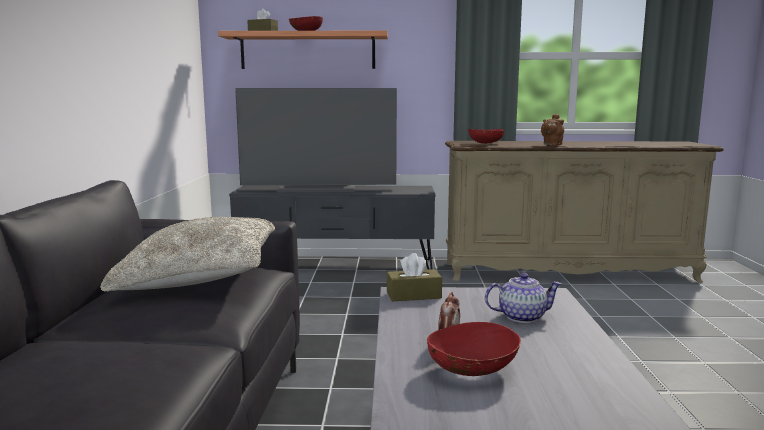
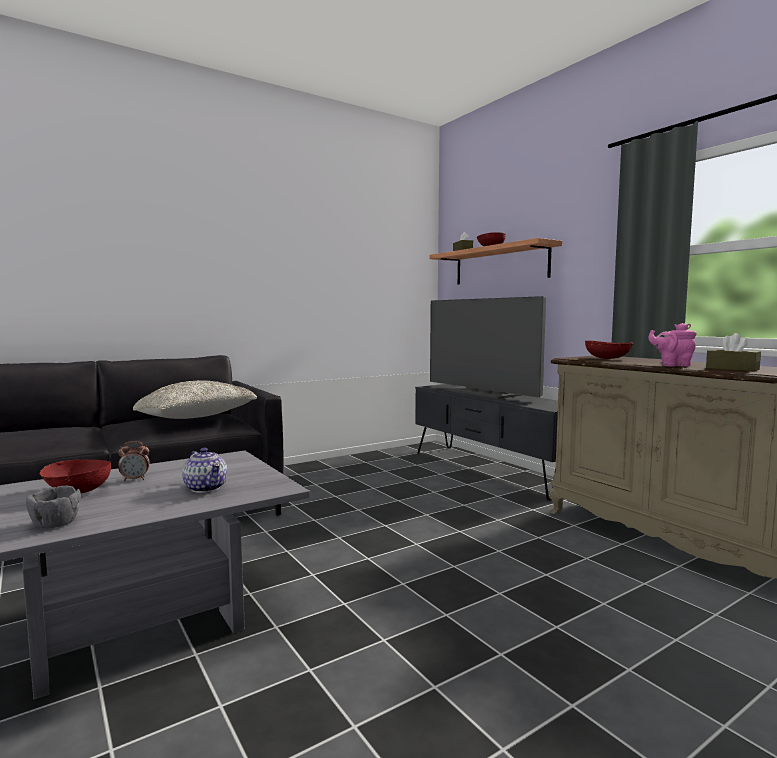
camera: 55 degrees right, 5 degrees down
(413, 295) = (231, 458): brown tissue box -> brown tissue box (732, 369)
(551, 145) = (672, 365): brown teapot -> pink teapot
(598, 387) = (55, 524): none -> grey bowl

